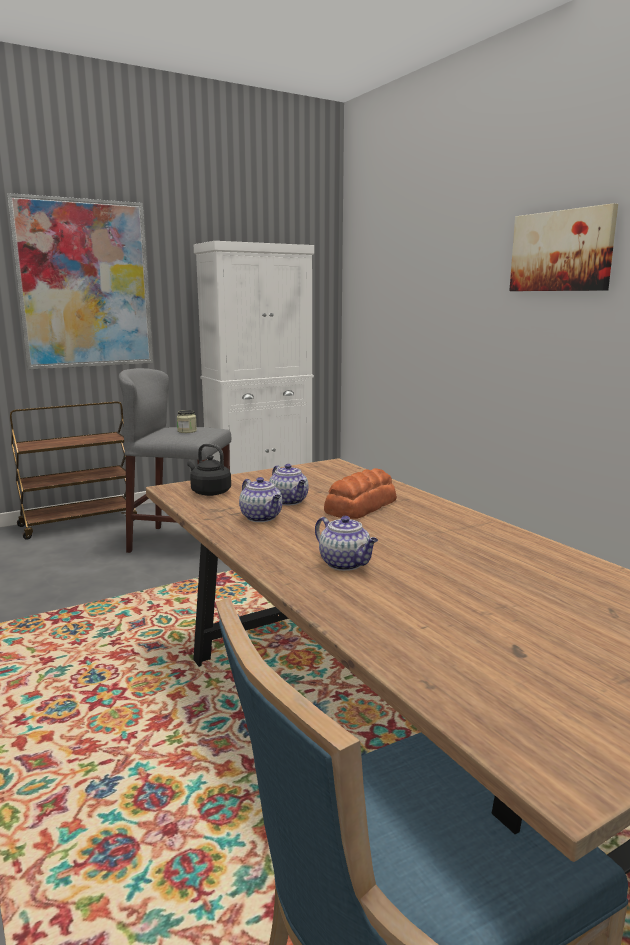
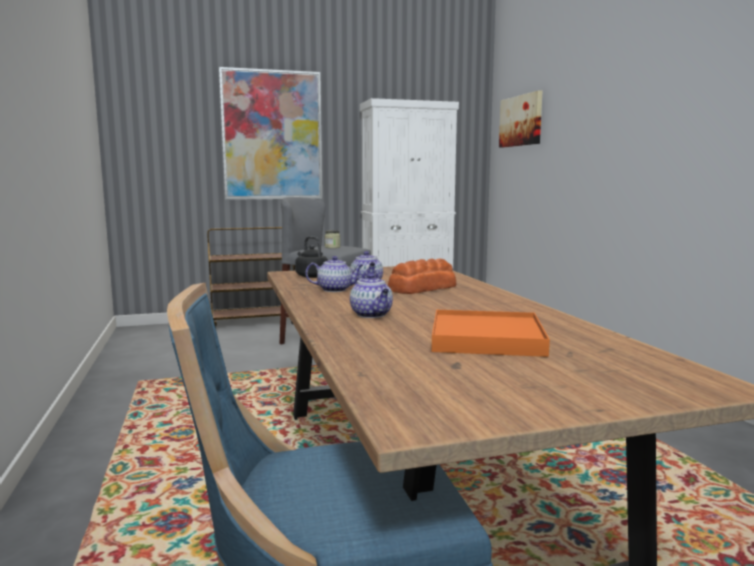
camera: 15 degrees right, 5 degrees down
(262, 518) = (335, 290): teapot -> teapot turned 75 degrees counterclockwise
(508, 596) = (487, 339): none -> orange tray
(561, 251) = (660, 88): picture -> picture (521, 121)

